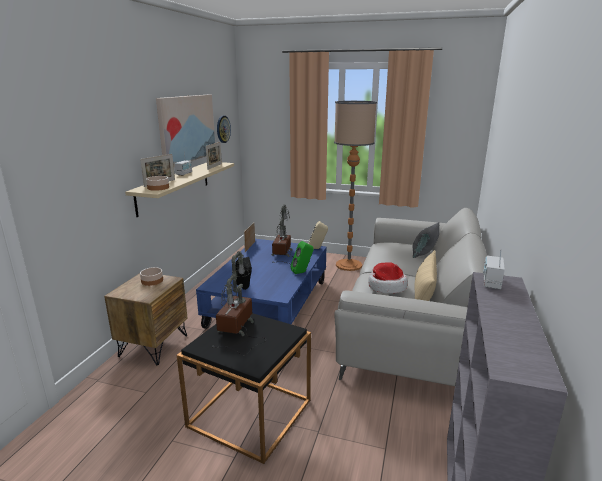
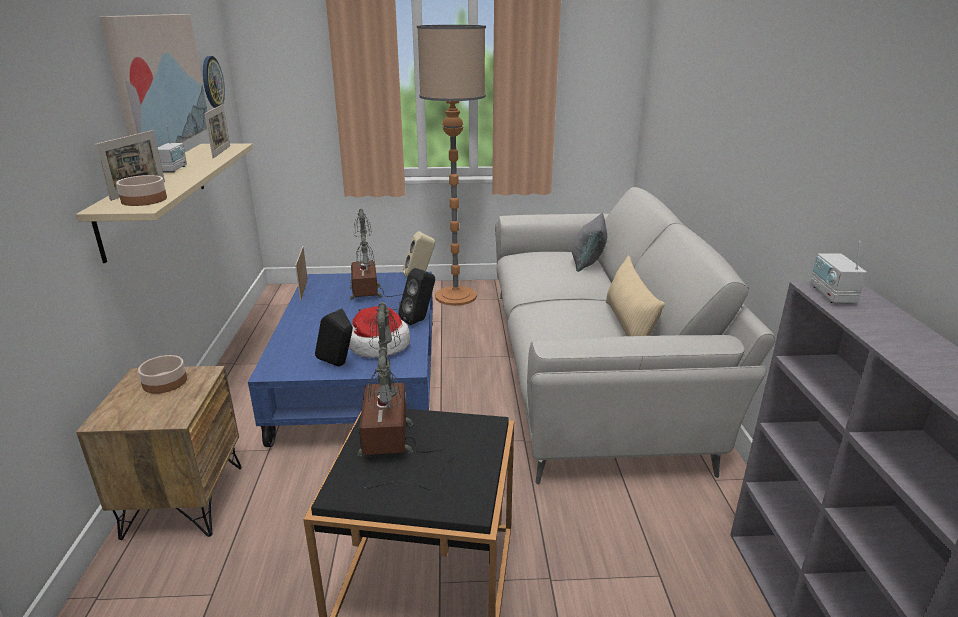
camera: 20 degrees left, 5 degrees up
(302, 272) = (419, 320): green speaker -> black speaker
(386, 286) = (570, 322): hat -> hat (378, 345)

